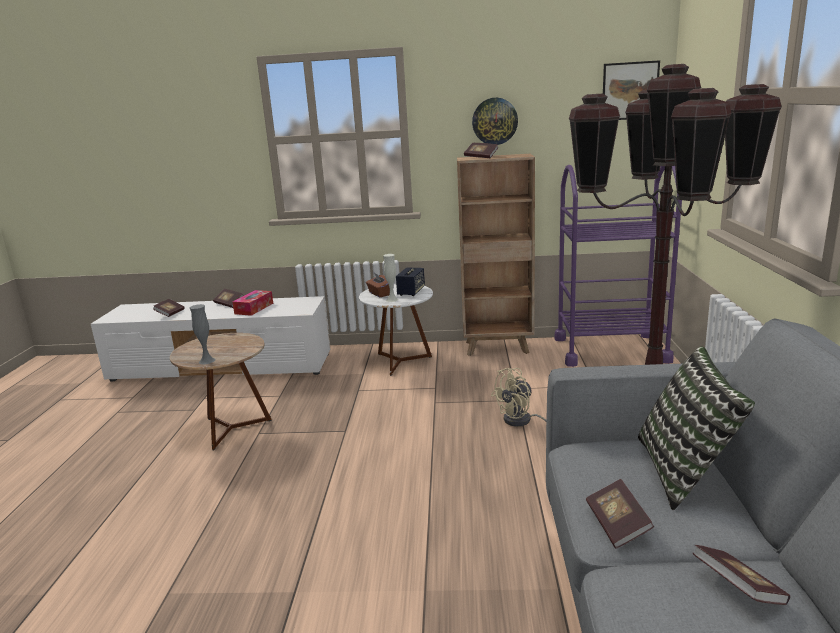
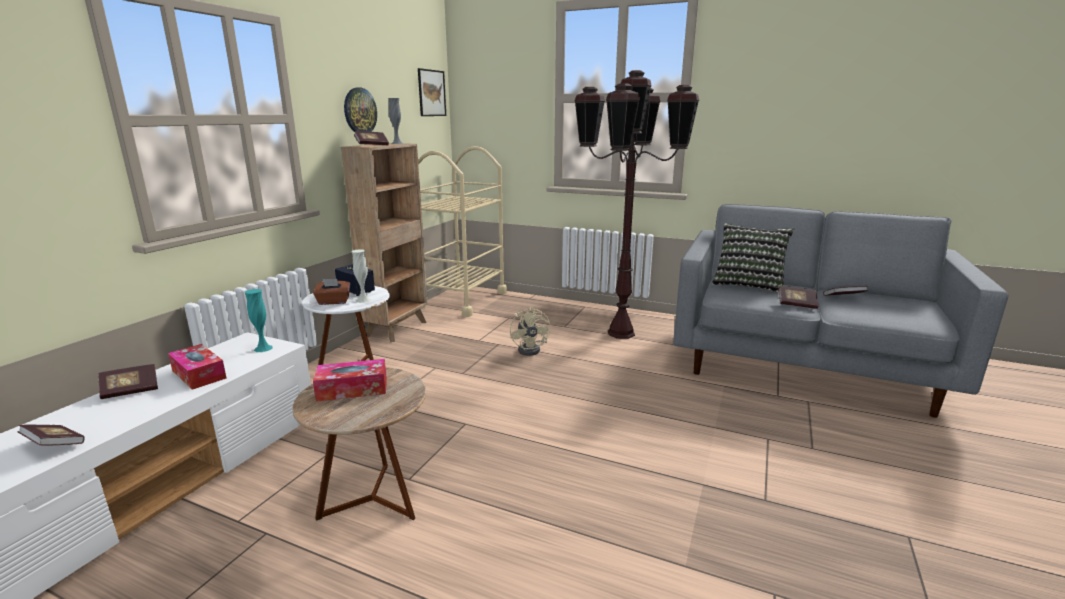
camera: 70 degrees left, 0 degrees up
(207, 361) = (398, 403): grey vase -> grey vase (397, 143)
(225, 344) = (352, 389): none -> tissue box
(299, 308) = (263, 348): none -> turquoise vase
(610, 350) = (462, 300): purple cart -> beige cart

